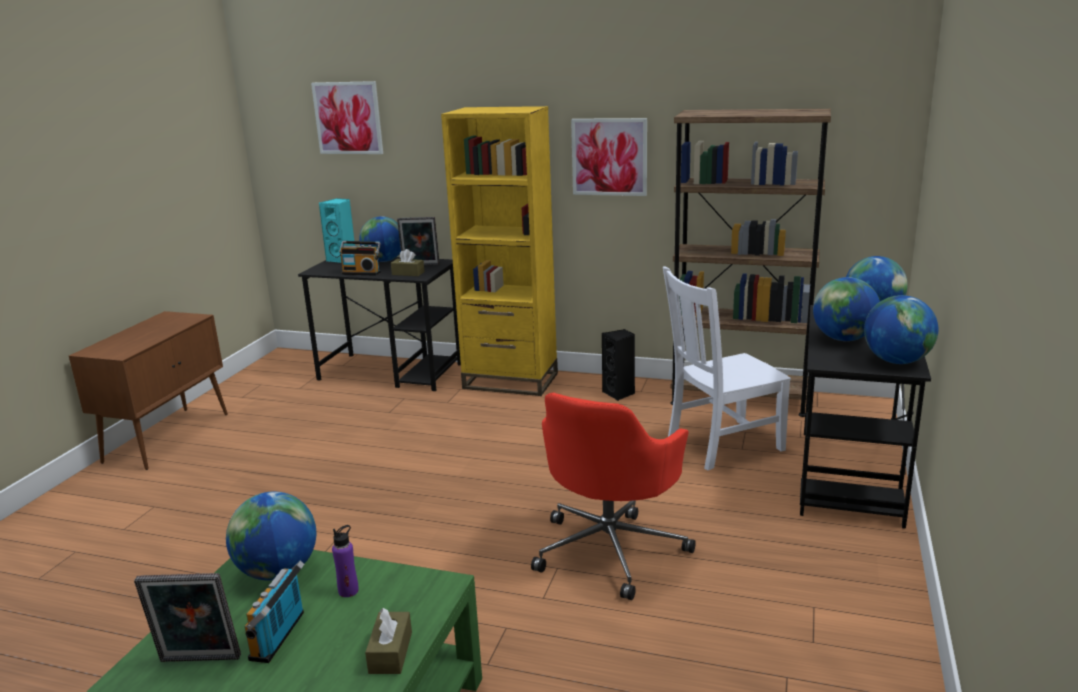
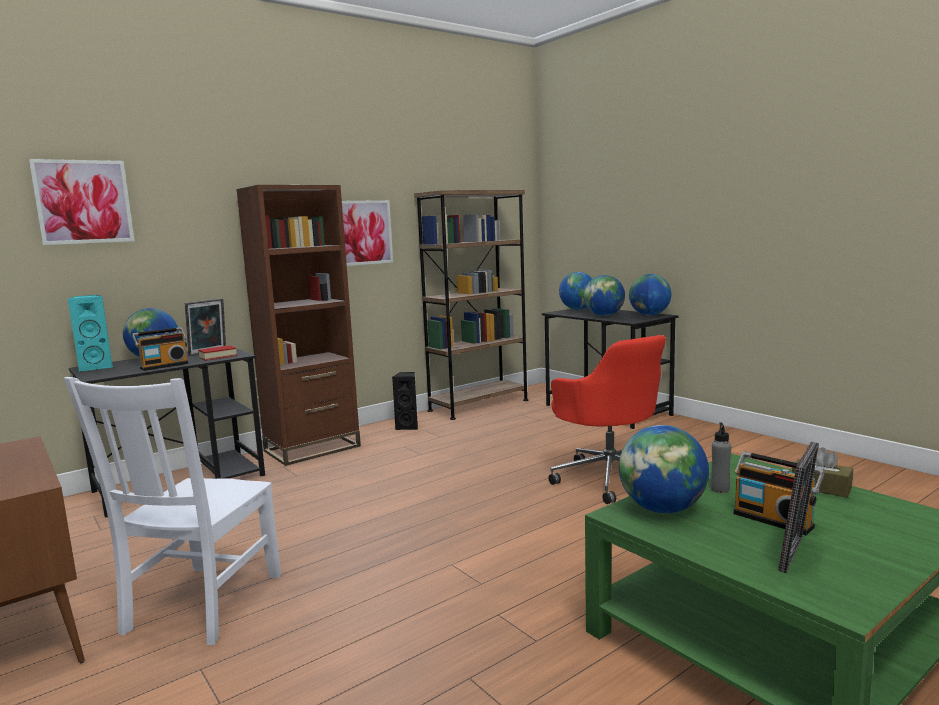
camera: 55 degrees left, 10 degrees down
(348, 591) = (720, 489): purple bottle -> grey bottle
(408, 273) = (218, 356): brown tissue box -> book
(510, 381) = (312, 449): yellow bookcase -> brown bookcase
(721, 445) = (527, 423): white chair -> white chair (201, 605)

